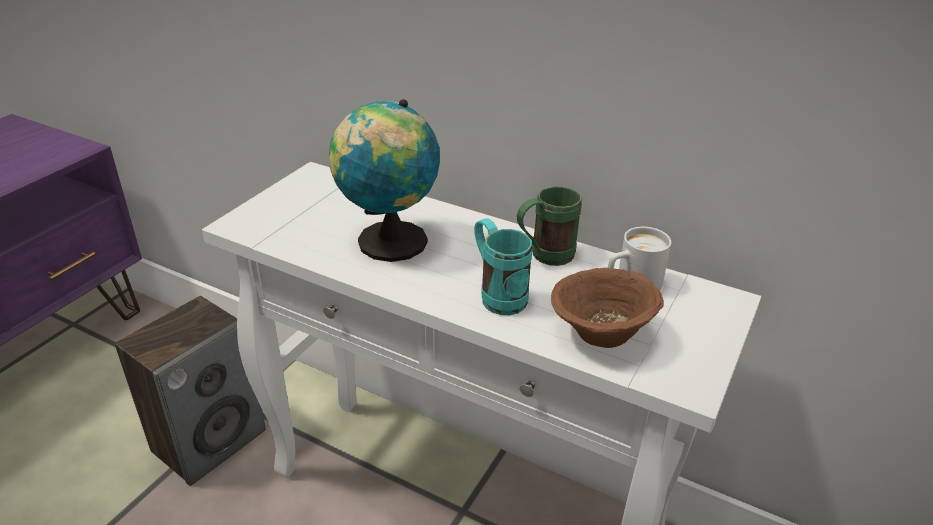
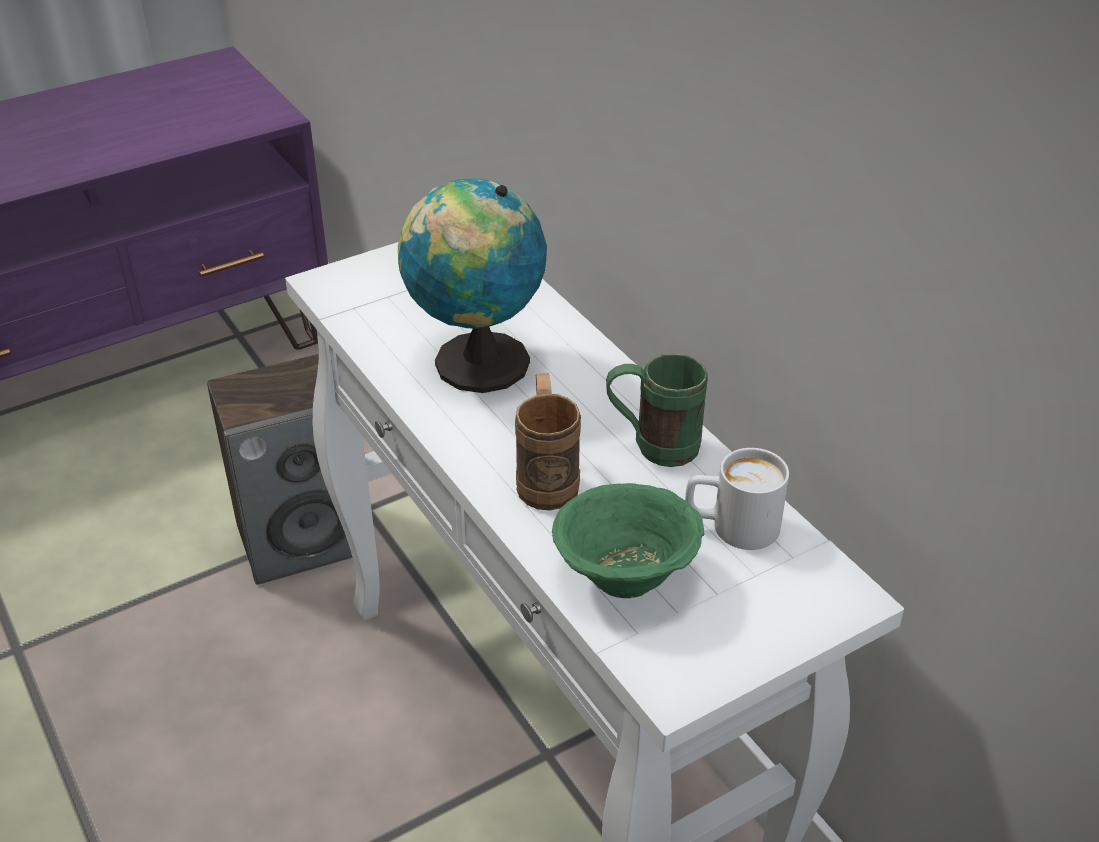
camera: 30 degrees right, 5 degrees up
(497, 294) = (547, 477): turquoise mug -> brown mug
(601, 336) = (624, 578): brown bowl -> green bowl

